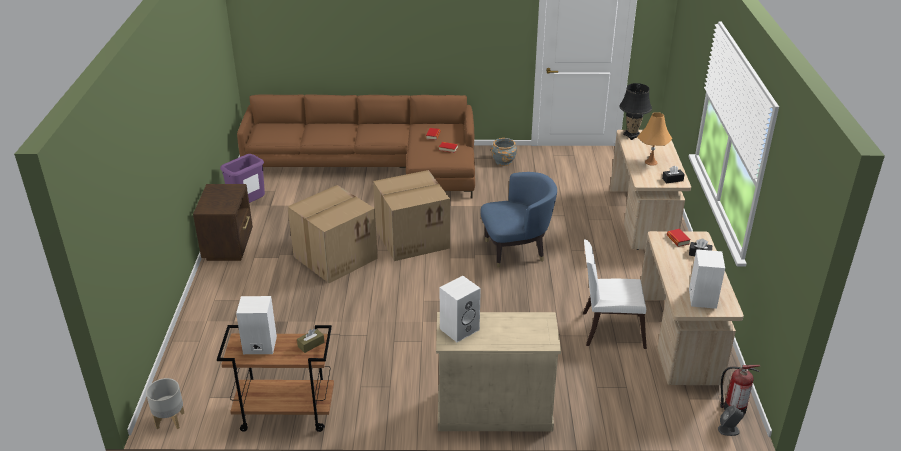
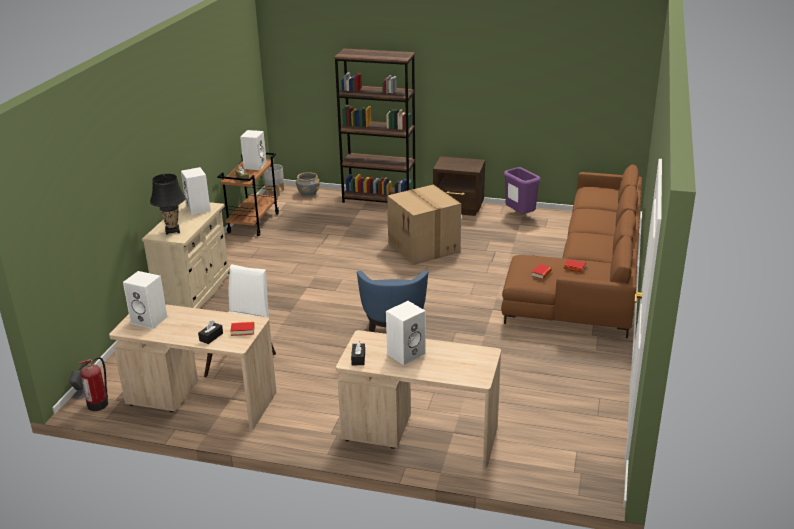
camera: 105 degrees right, 5 degrees down
(202, 310) = (379, 199): none -> brown bookcase
(413, 238) = (439, 283): cardboard box -> none
(503, 161) = (587, 356): grey planter -> grey planter (308, 194)
(632, 135) = (480, 356): black table lamp -> black table lamp (172, 230)
(651, 162) = (406, 353): orange table lamp -> white speaker

